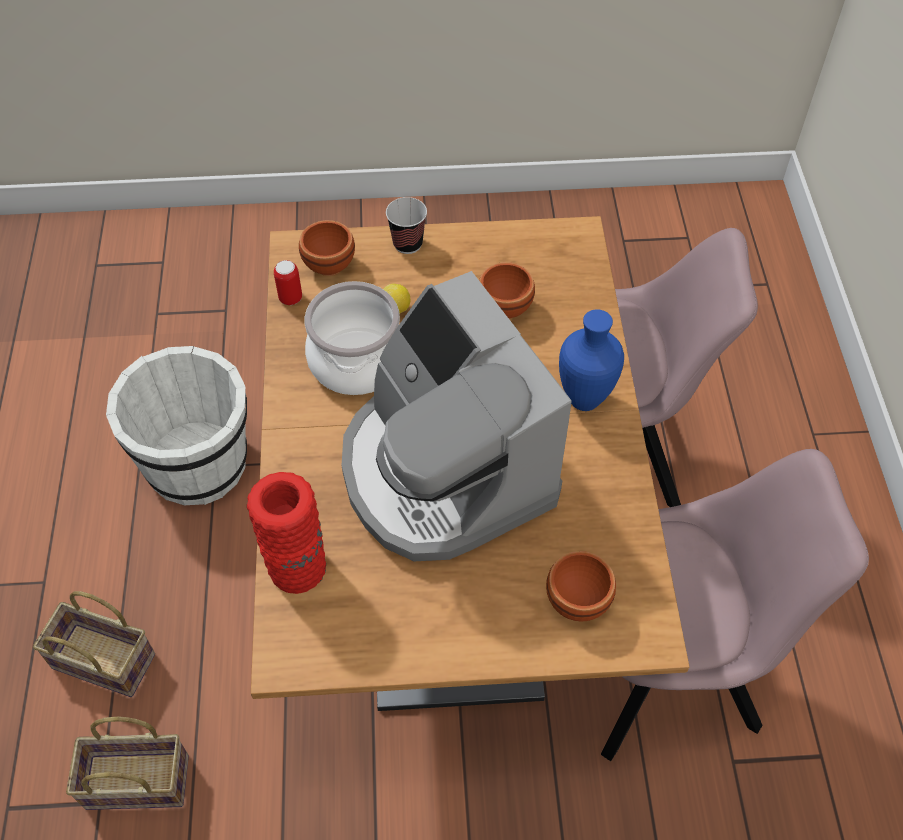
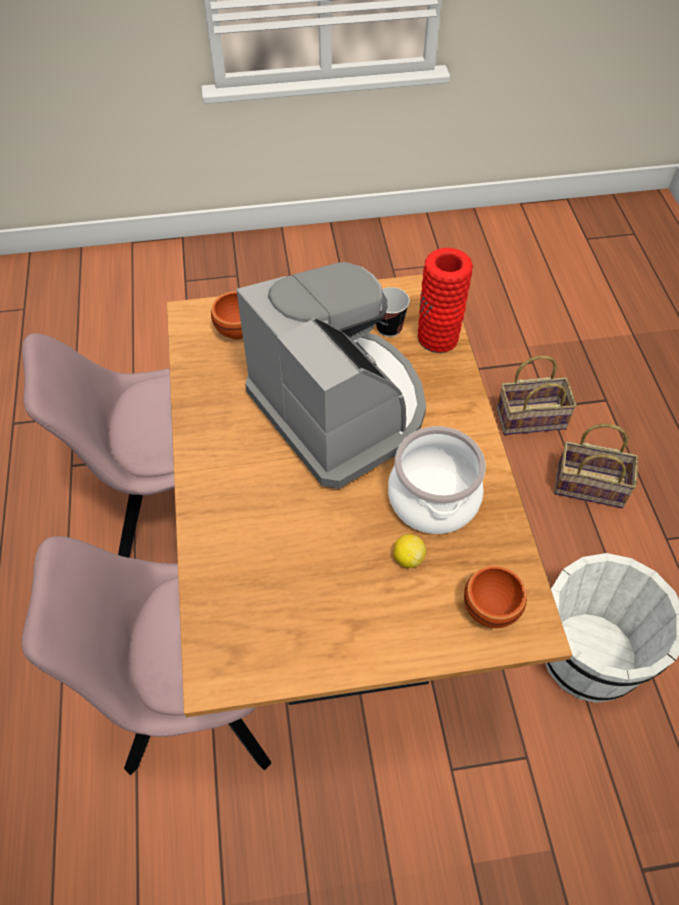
camera: 175 degrees right, 0 degrees up
(290, 298) = (518, 563): can -> none
(407, 244) = (410, 647): cup -> cup (389, 328)
(505, 309) = (295, 567): brown bowl -> none
(583, 401) = (223, 475): blue vase -> none

